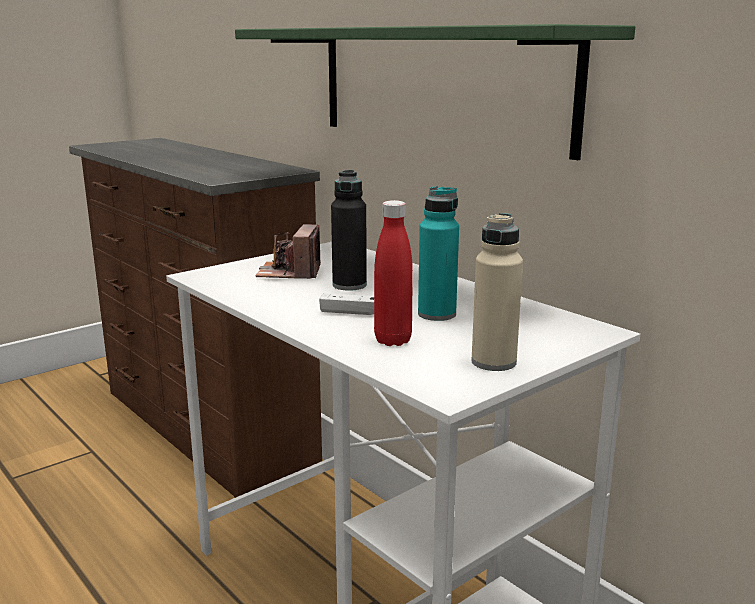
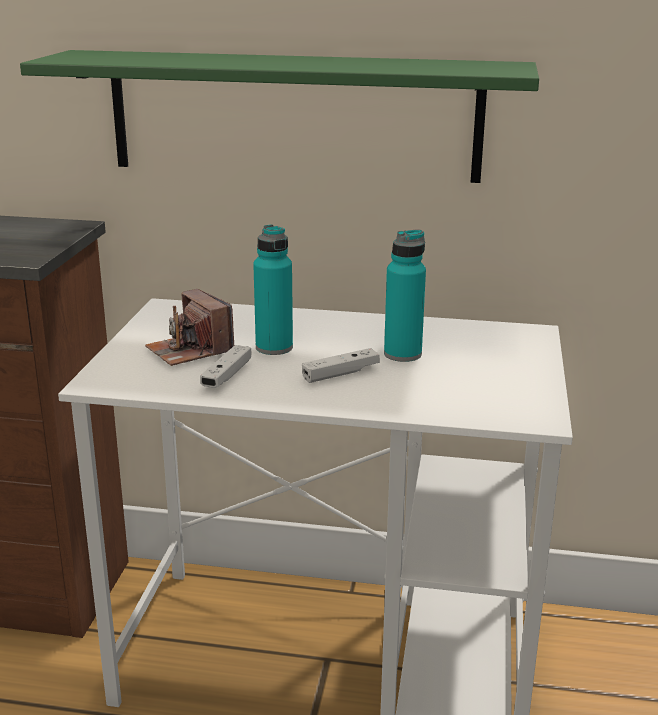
camera: 40 degrees left, 5 degrees up
(278, 292) = (227, 376): none -> white game controller
(349, 285) = (274, 348): black bottle -> turquoise bottle
(393, 340) = (420, 390): red bottle -> none
(493, 362) = (521, 383): beige bottle -> none

